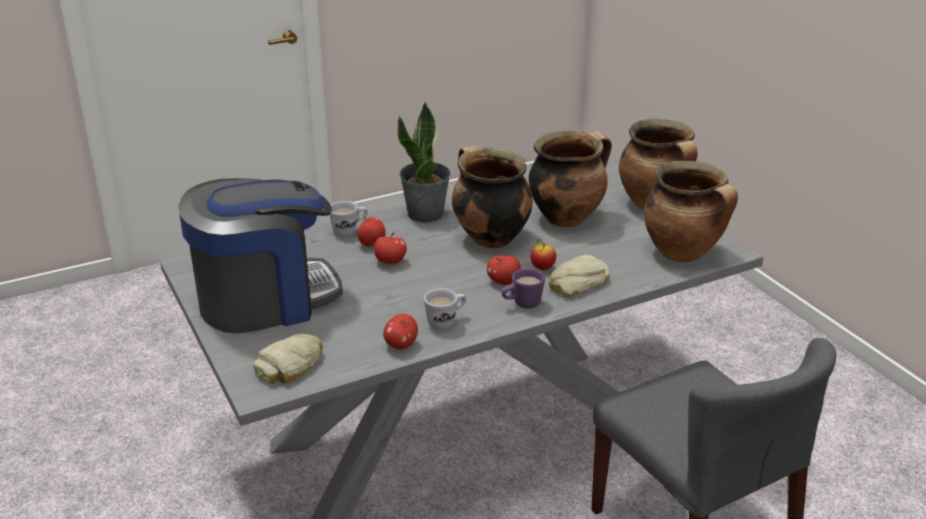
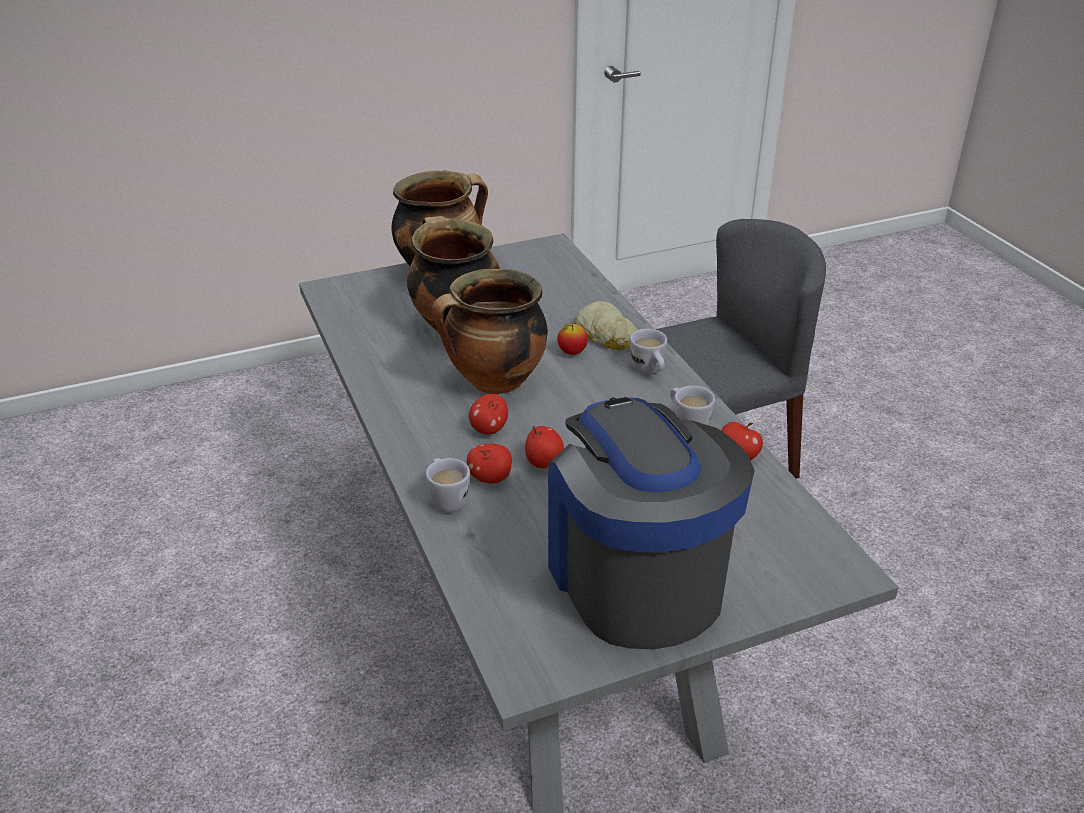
camera: 85 degrees left, 5 degrees up
(291, 365) = (789, 545): bread -> none
(426, 213) = (414, 429): potted plant -> none
(503, 282) = (601, 379): apple -> apple (488, 429)
(521, 304) = (649, 371): purple mug -> white mug
(683, 253) = (552, 269): cooking pot -> none

